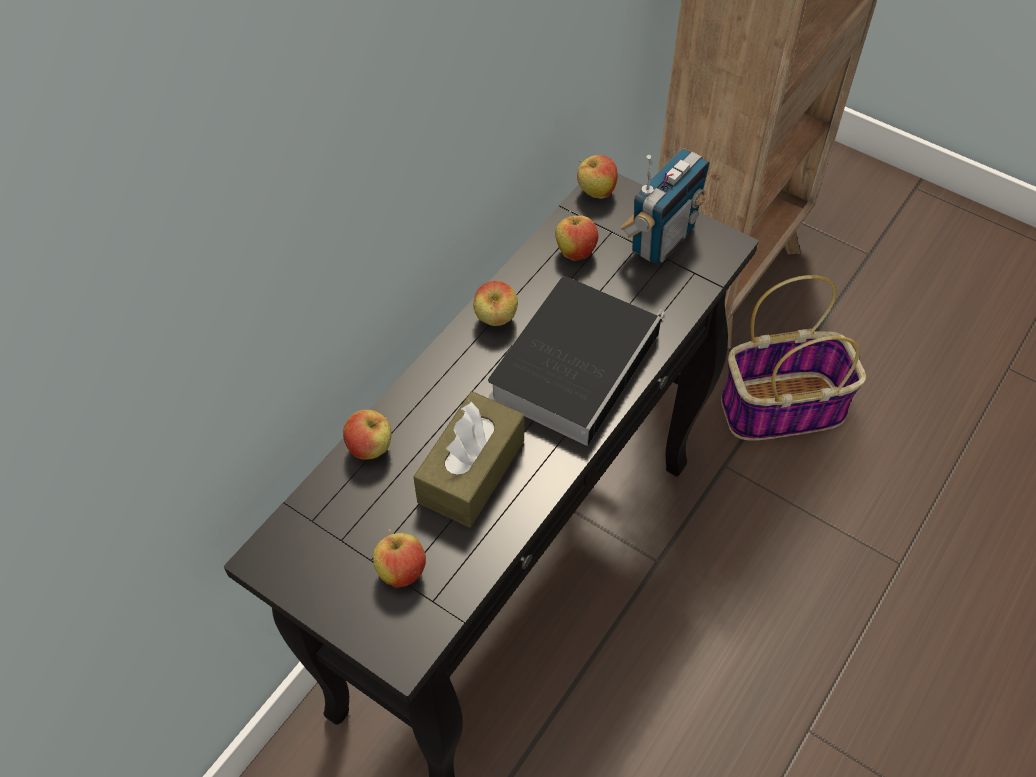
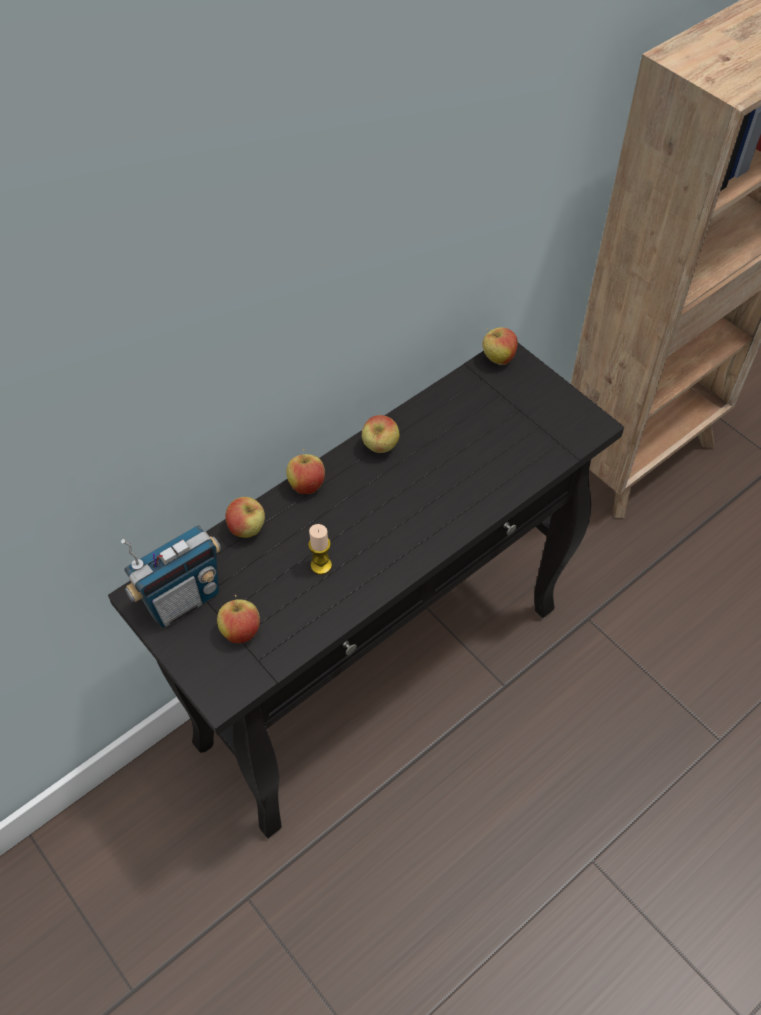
camera: 15 degrees right, 0 degrees up
(471, 471) = (321, 565): brown tissue box -> candle
(575, 252) = (464, 405): apple -> apple (306, 485)
(576, 361) = (434, 495): book -> none
(661, 239) = (540, 409): radio -> radio (182, 600)
(783, 407) = (656, 579): basket -> none

